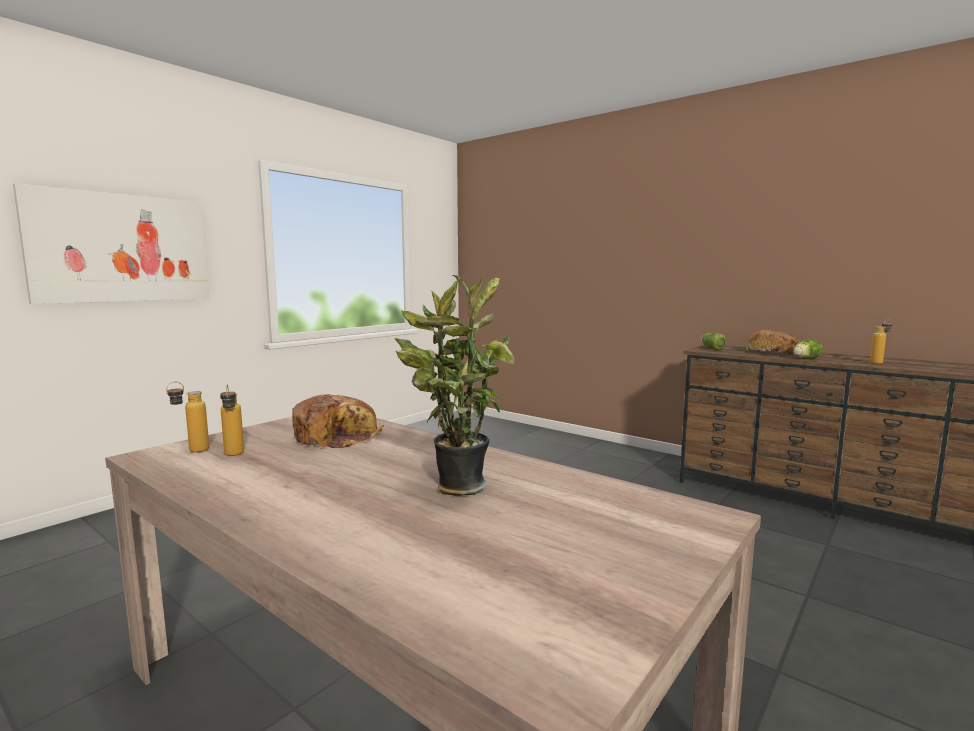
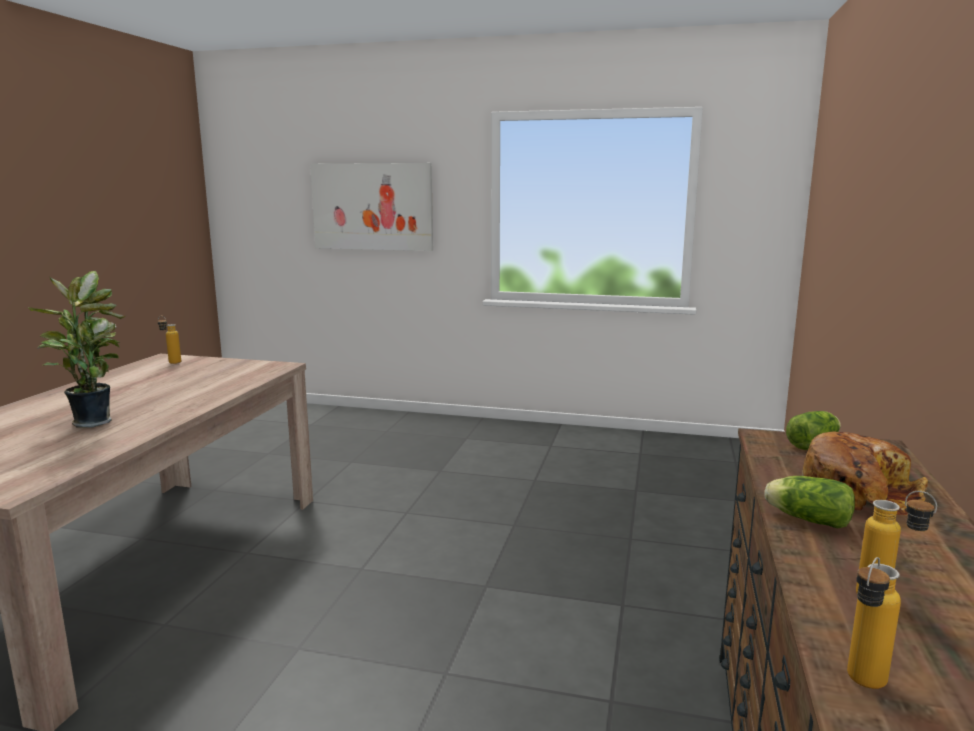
camera: 65 degrees right, 5 degrees up
(233, 456) = (163, 370): bottle -> bottle (861, 686)
(337, 436) = (214, 379): bread -> none

